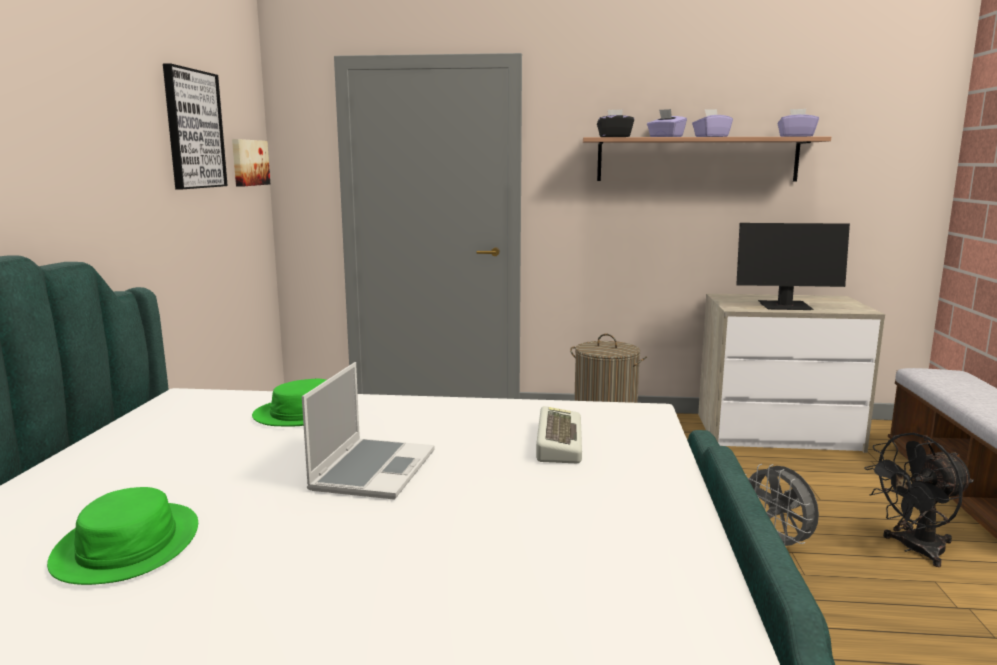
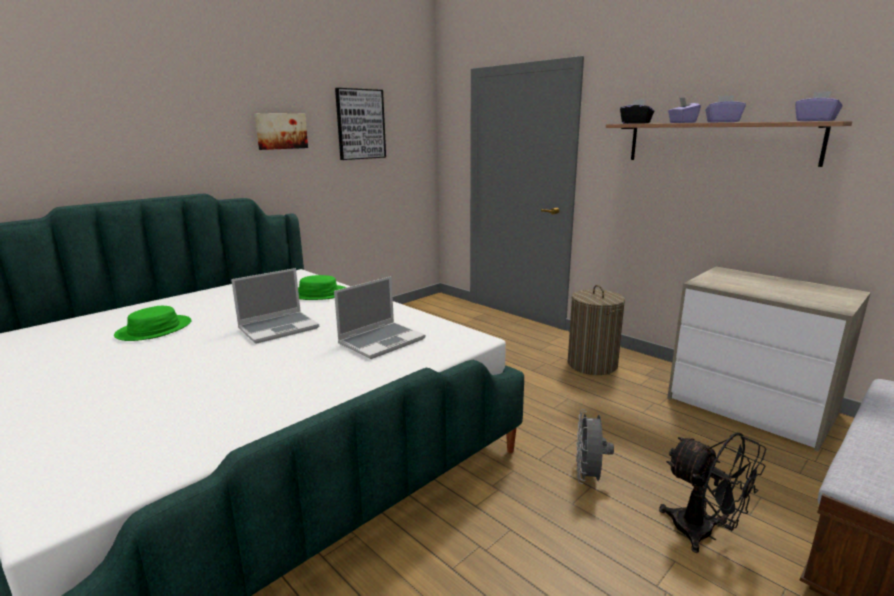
camera: 40 degrees right, 5 degrees up
(249, 162) = (414, 142): picture -> picture (281, 131)
(556, 442) = (382, 341): keyboard -> laptop
(785, 306) = (757, 289): monitor -> none
(914, 549) = (703, 534): black fan -> black fan turned 150 degrees counterclockwise

